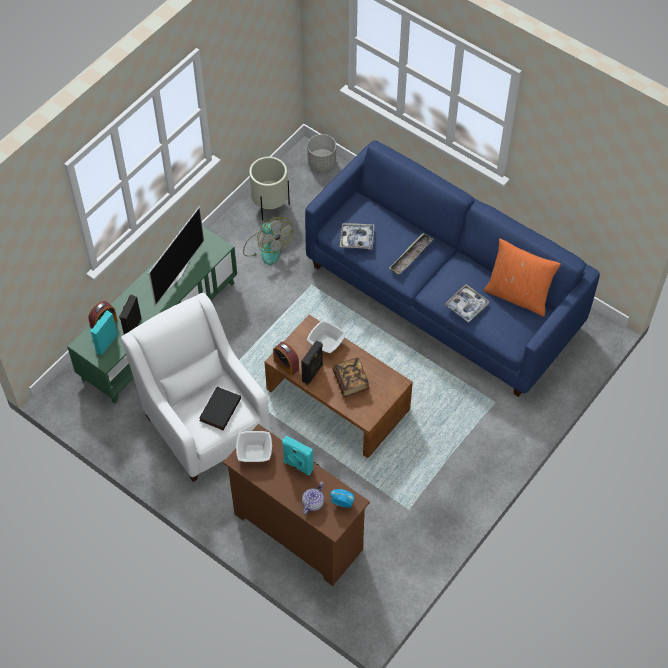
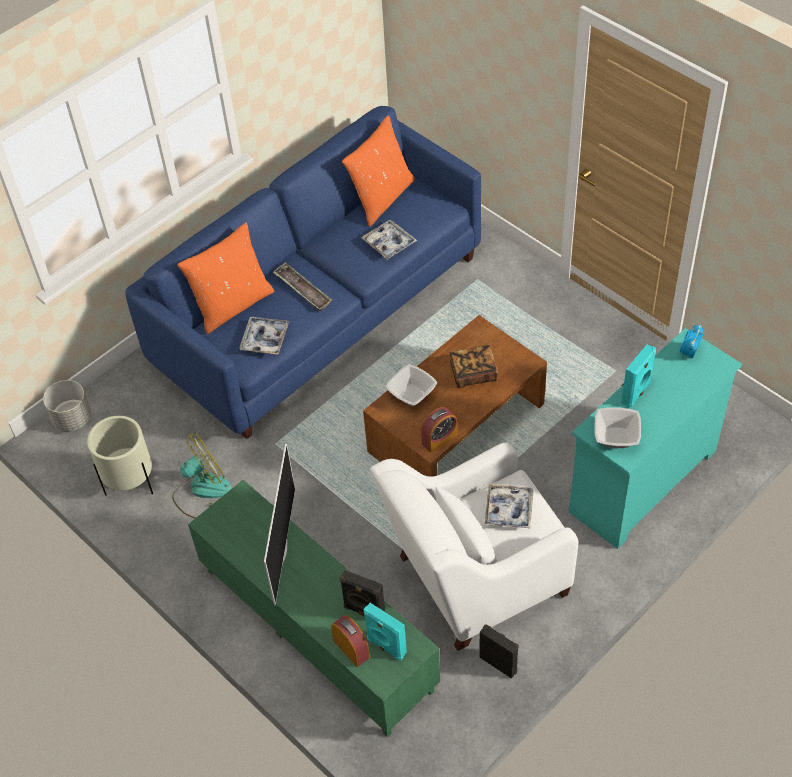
camera: 80 degrees left, 5 degrees down
(177, 275) = (280, 551): television -> television turned 60 degrees clockwise
(219, 409) = (509, 510): black book -> tray
(297, 531) = (642, 481): brown dresser -> turquoise dresser
(312, 503) = (688, 381): teapot -> none
(313, 373) = (456, 411): black speaker -> black speaker (499, 663)
(389, 215) = (232, 305): none -> orange pillow

